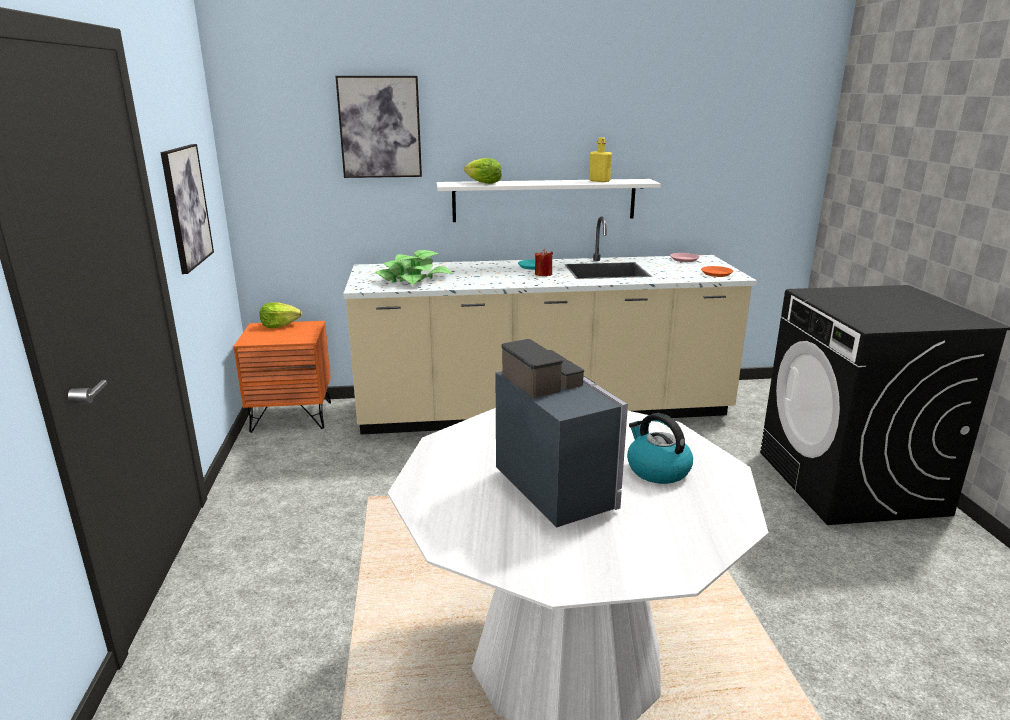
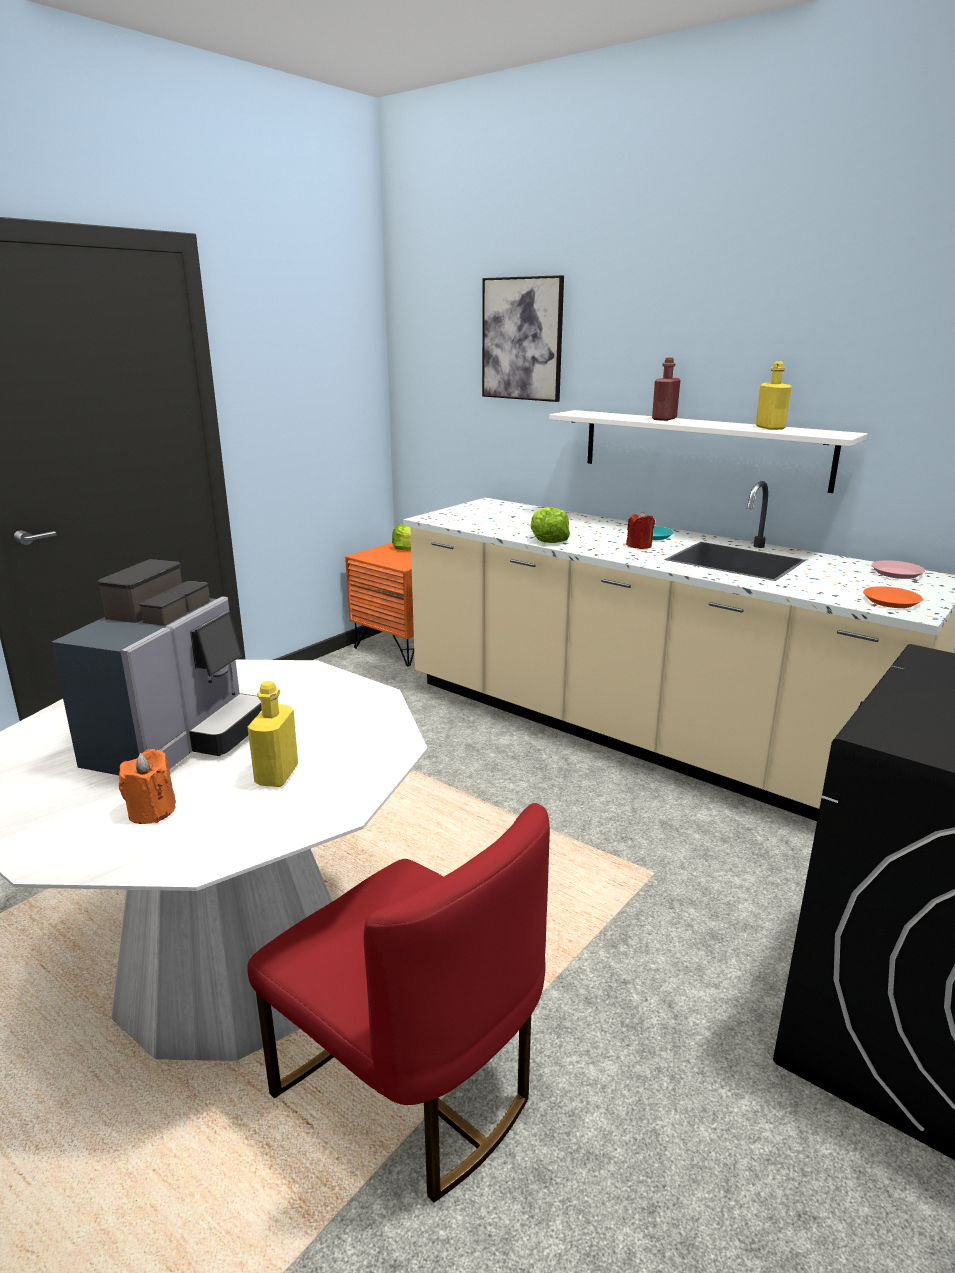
camera: 45 degrees right, 0 degrees up
(186, 207) = (291, 408): picture -> none
(413, 279) = (492, 521): potted plant -> none
(483, 183) = (613, 415): lettuce -> lettuce (547, 539)
(523, 182) = (664, 419): none -> red bottle
(654, 521) = (152, 811): none -> orange candle
(657, 470) = (277, 775): kettle -> yellow bottle
(746, 638) = (410, 1088): none -> red chair

